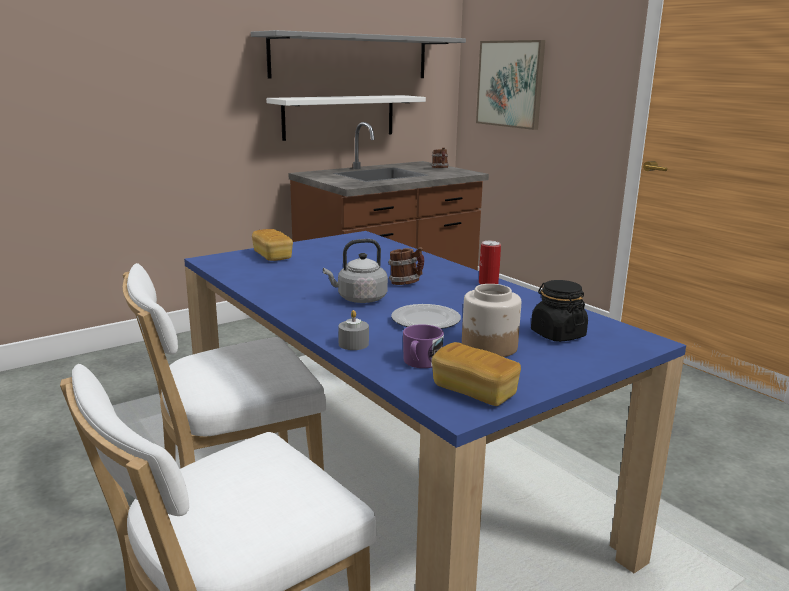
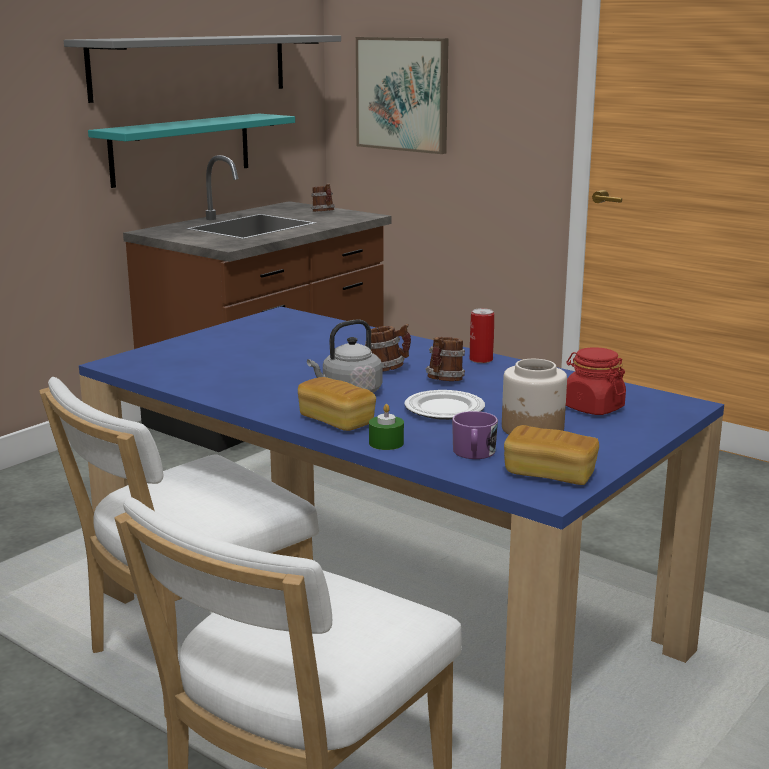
camera: 15 degrees left, 0 degrees up
(272, 256) = (193, 351): bread -> bread (336, 421)
(339, 117) = (181, 149): white shelf -> turquoise shelf
(353, 344) = (386, 443): grey candle -> green candle
(444, 297) = (444, 381): none -> mug
(557, 334) = (593, 408): black jar -> red jar

